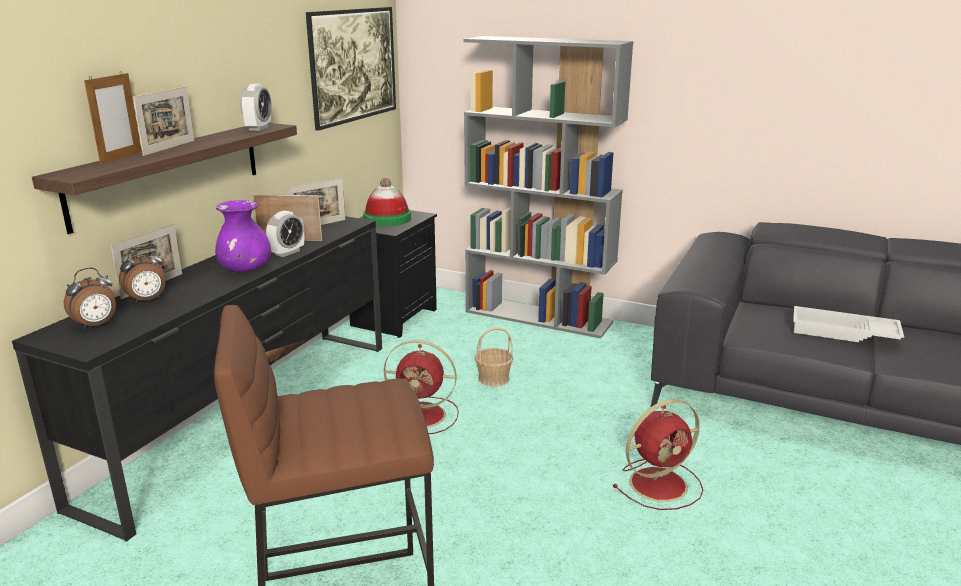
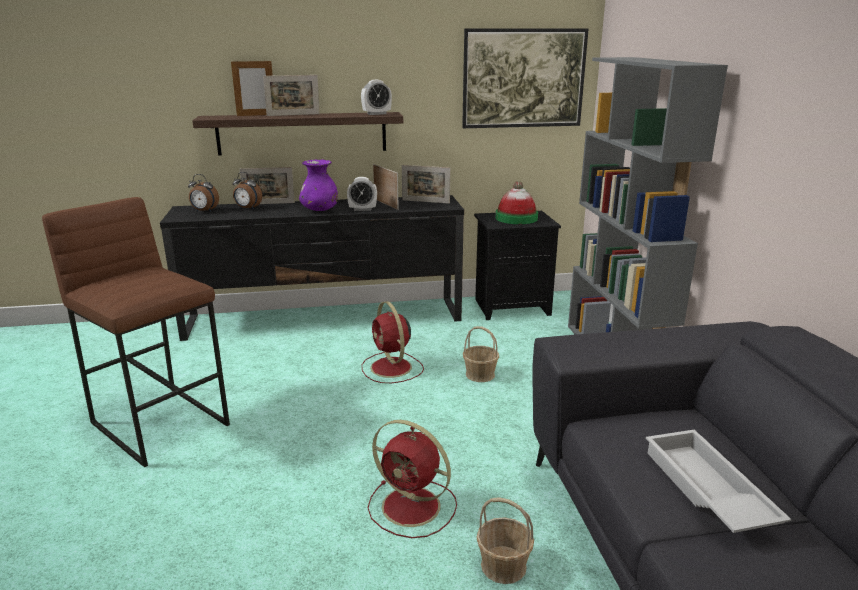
camera: 55 degrees right, 0 degrees up
(758, 470) = (503, 566): none -> basket

